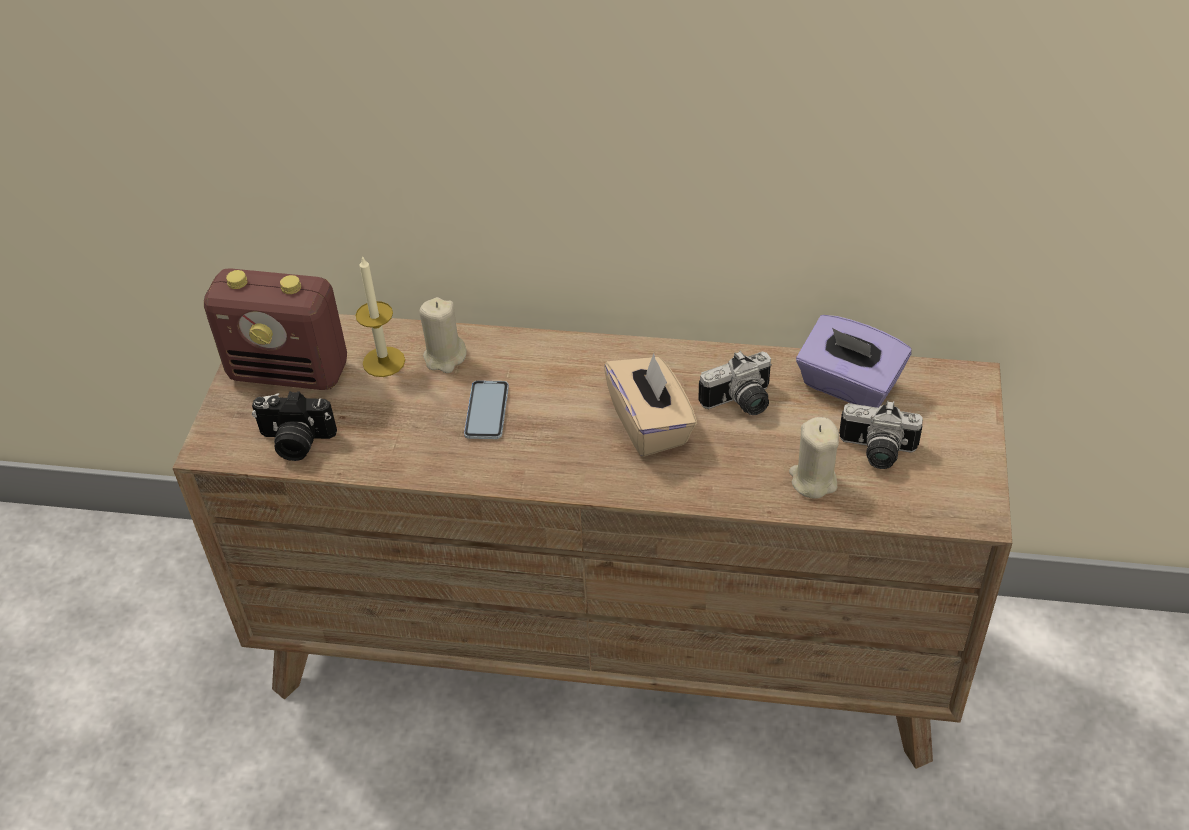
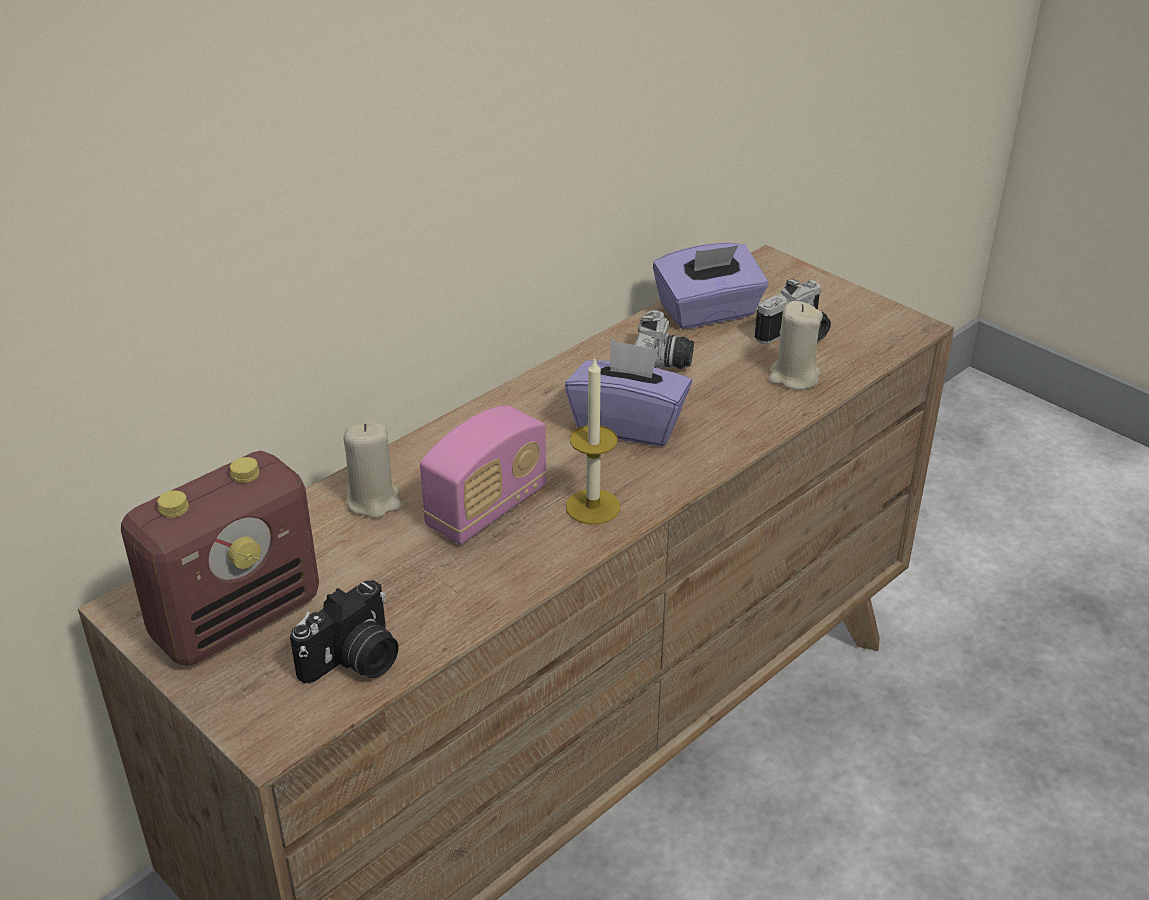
camera: 55 degrees left, 10 degrees down
(384, 362) = (321, 544): candle -> candle (593, 507)
(487, 411) = (487, 508): phone -> radio
(650, 424) = (628, 424): beige tissue box -> purple tissue box

